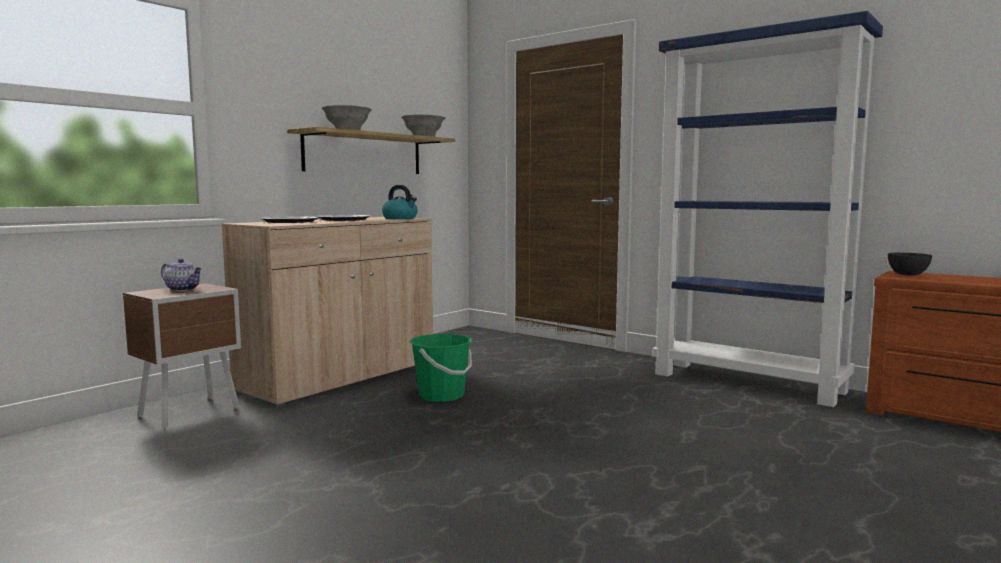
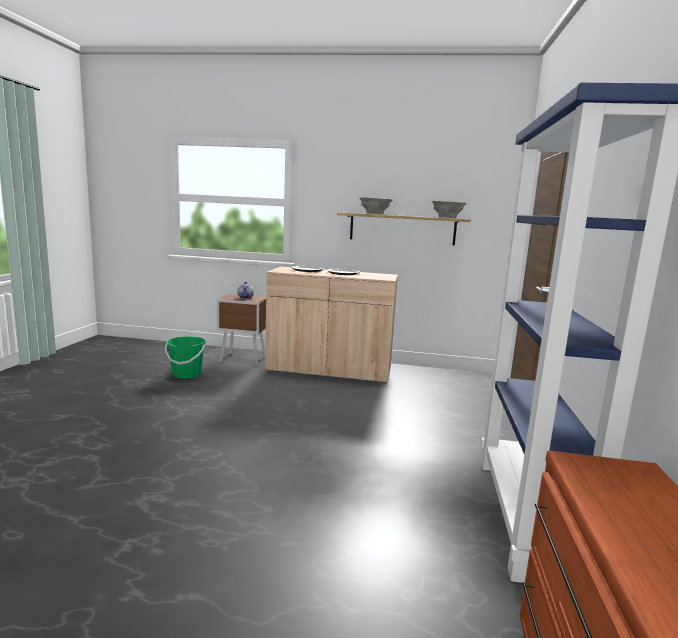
camera: 60 degrees right, 5 degrees up
(400, 218) = (377, 277): kettle -> none
(441, 396) = (326, 400): green bucket -> green bucket (186, 374)
(907, 274) = (617, 472): grey bowl -> none

